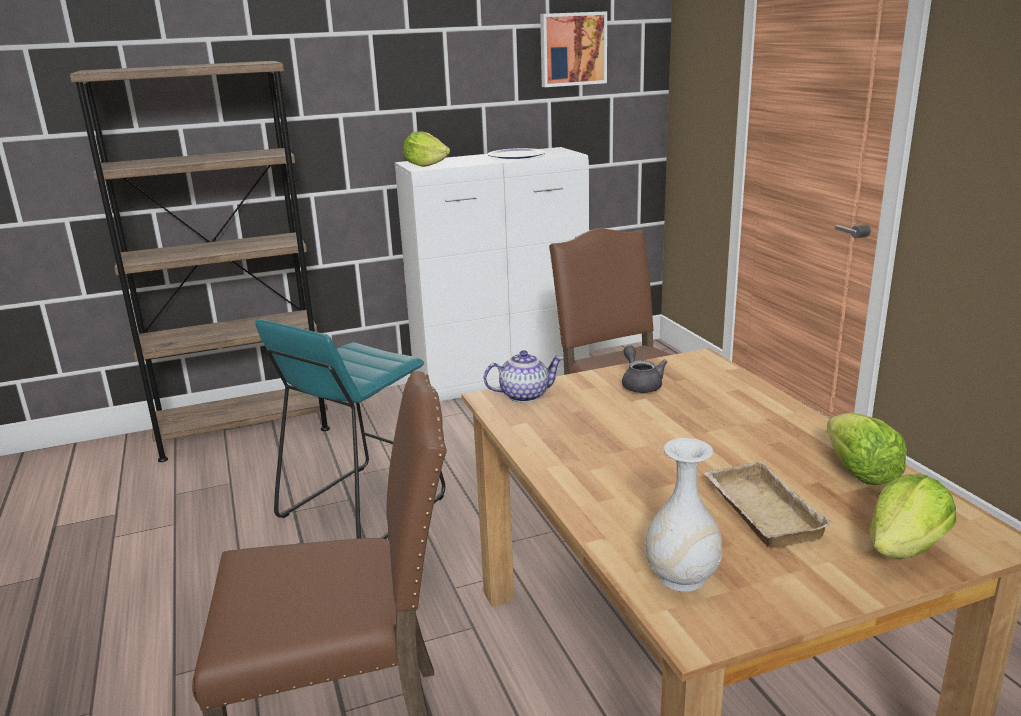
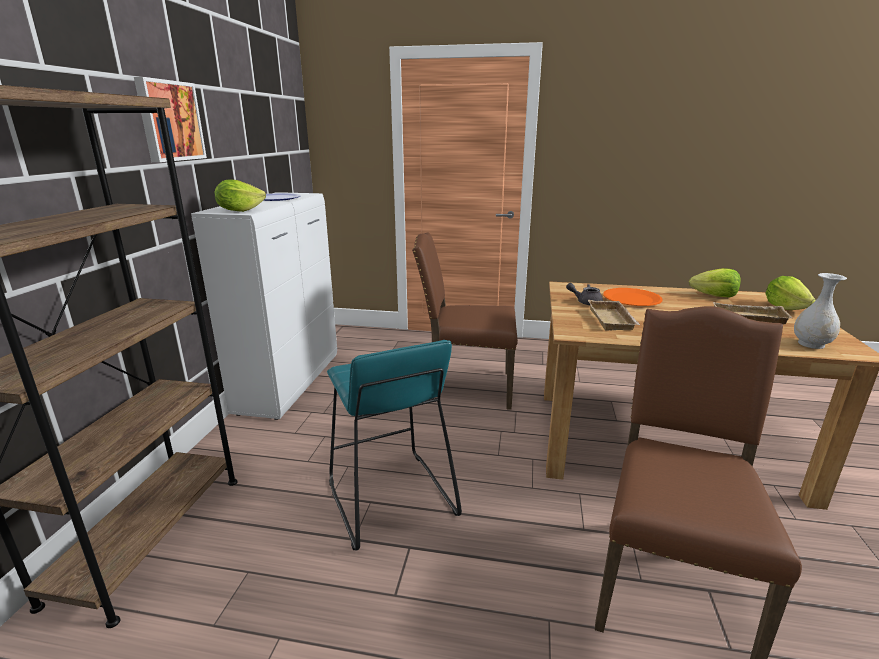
camera: 60 degrees left, 0 degrees up
(524, 395) = (574, 326): teapot -> none
(572, 49) = (270, 114): picture -> picture (169, 121)
(584, 412) = (613, 320): none -> beige tray
(711, 410) = (631, 299): none -> orange plate

